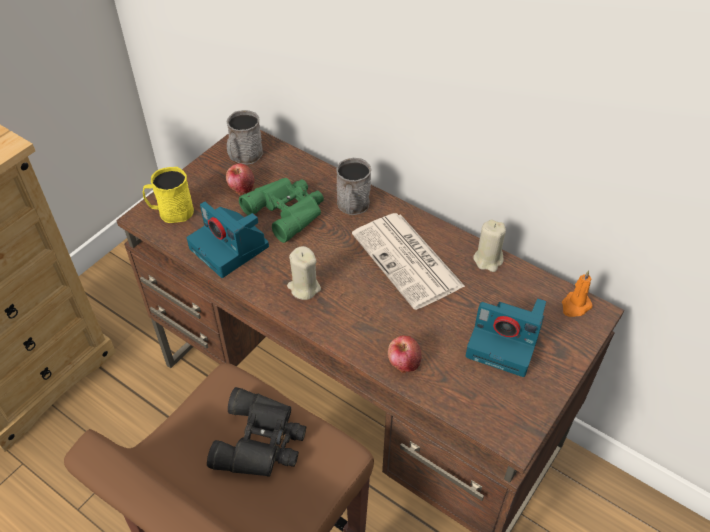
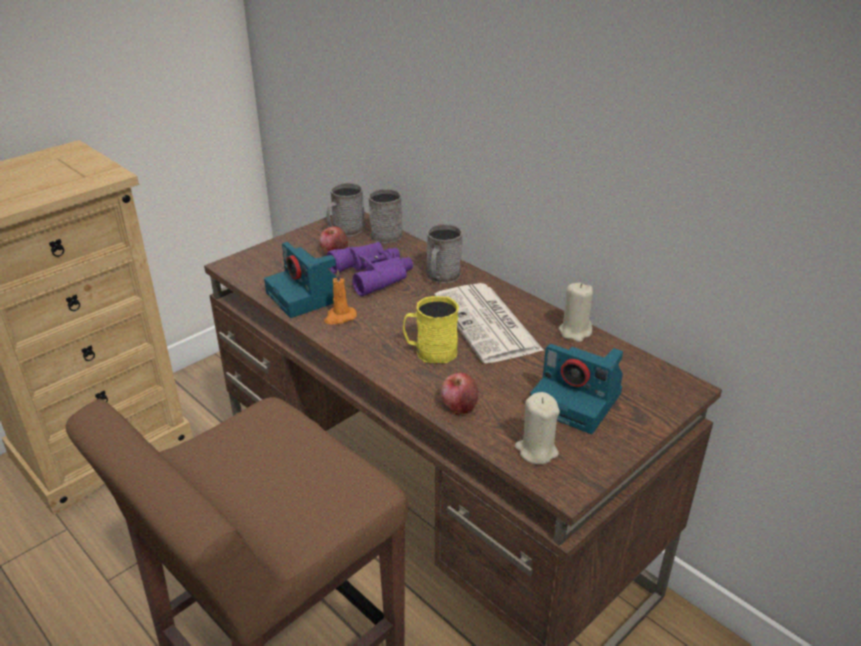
camera: 10 degrees right, 15 degrees down
(171, 212) = (259, 264): yellow mug -> yellow mug (430, 351)
(262, 441) = (288, 465): black binoculars -> none
(287, 155) = (388, 233): none -> grey mug
(288, 210) = (374, 273): green binoculars -> purple binoculars
(304, 287) = (371, 334): beige candle -> beige candle (536, 450)
(575, 306) = (664, 380): orange candle -> orange candle (339, 317)

